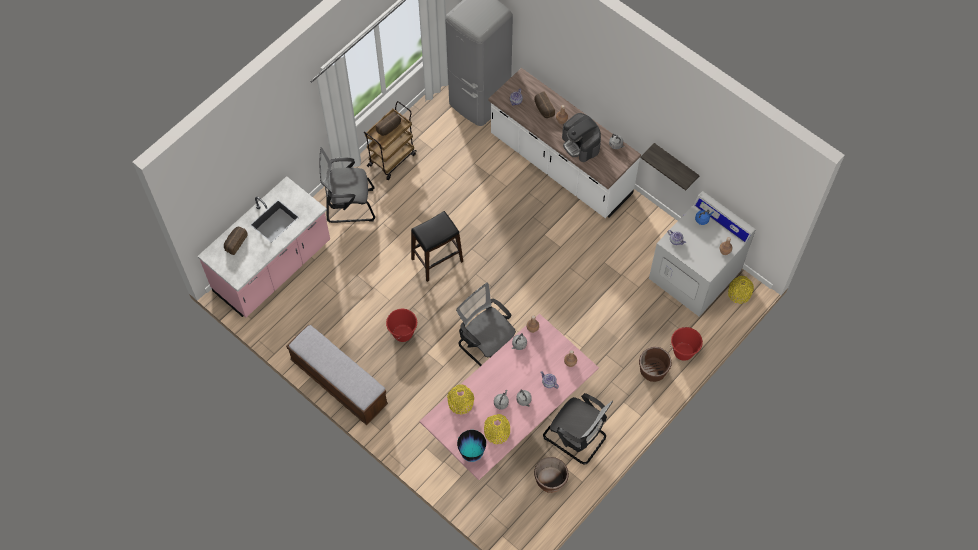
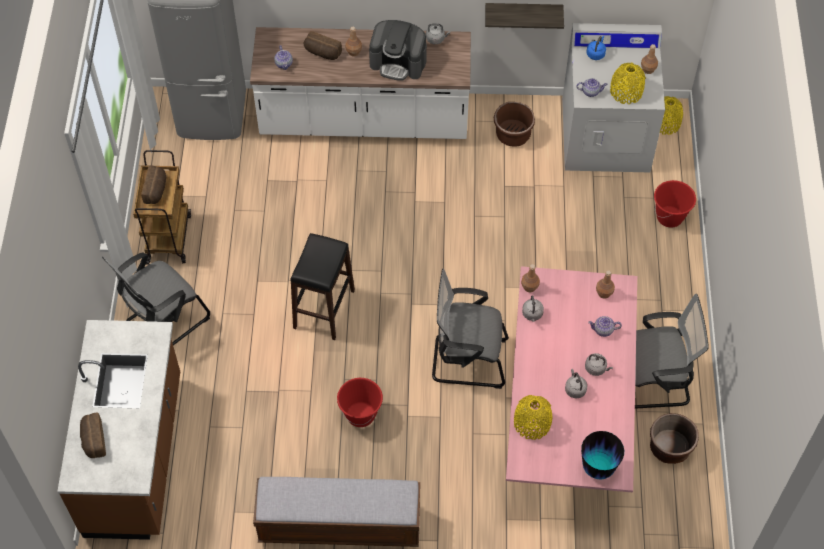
camera: 40 degrees left, 5 degrees down
(273, 268) = (136, 455): pink counter -> brown counter
(497, 432) = (602, 424): yellow vase -> yellow vase (626, 92)
(653, 370) = (659, 257): brown planter -> brown planter (513, 134)

